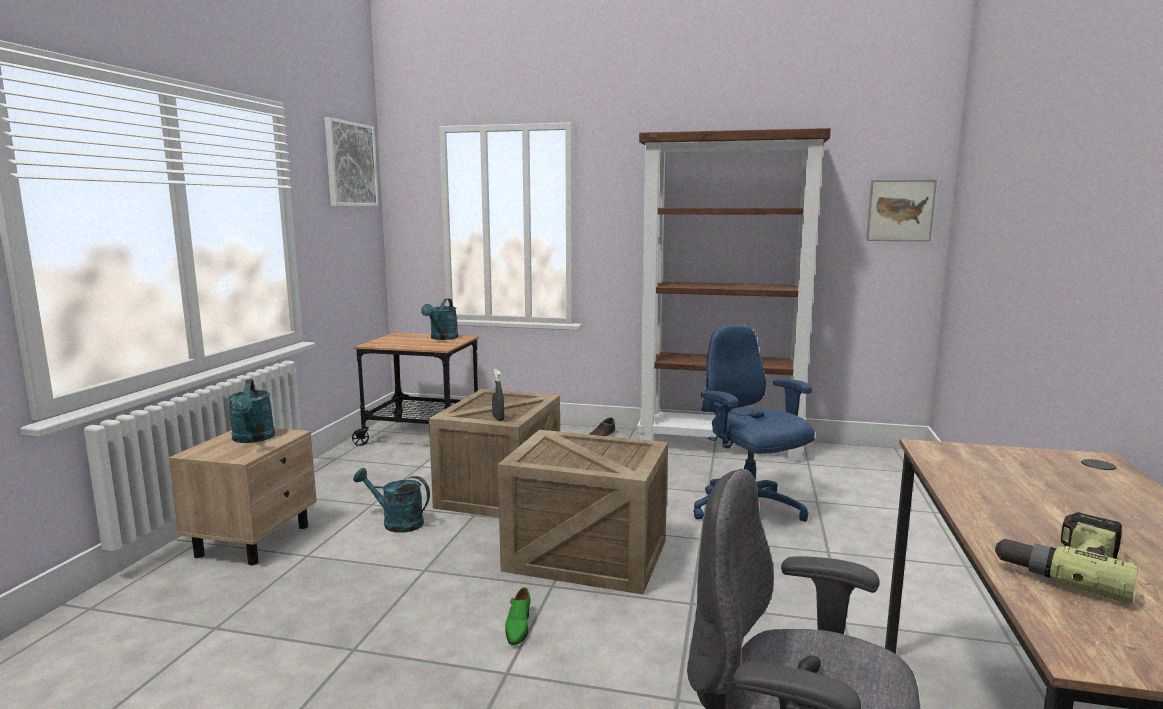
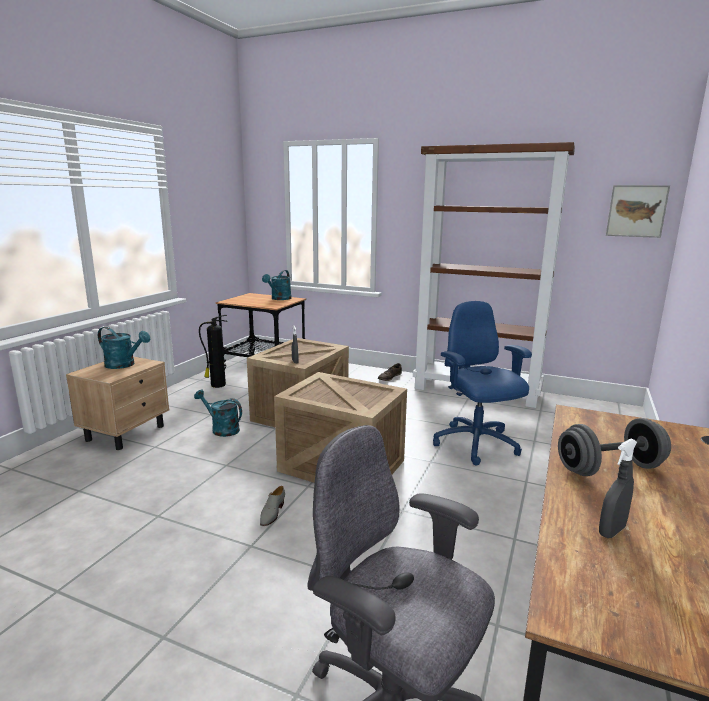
camera: 10 degrees right, 5 degrees up
(253, 439) = (124, 365): turquoise watering can -> turquoise watering can turned 60 degrees counterclockwise
(350, 164) = (218, 170): picture -> none
(364, 464) = (217, 385): none -> fire extinguisher
(518, 627) = (272, 513): green shoe -> grey shoe
(1011, 502) = (609, 468): none -> grey dumbbell
(1064, 566) = (611, 531): power drill -> grey spray bottle

